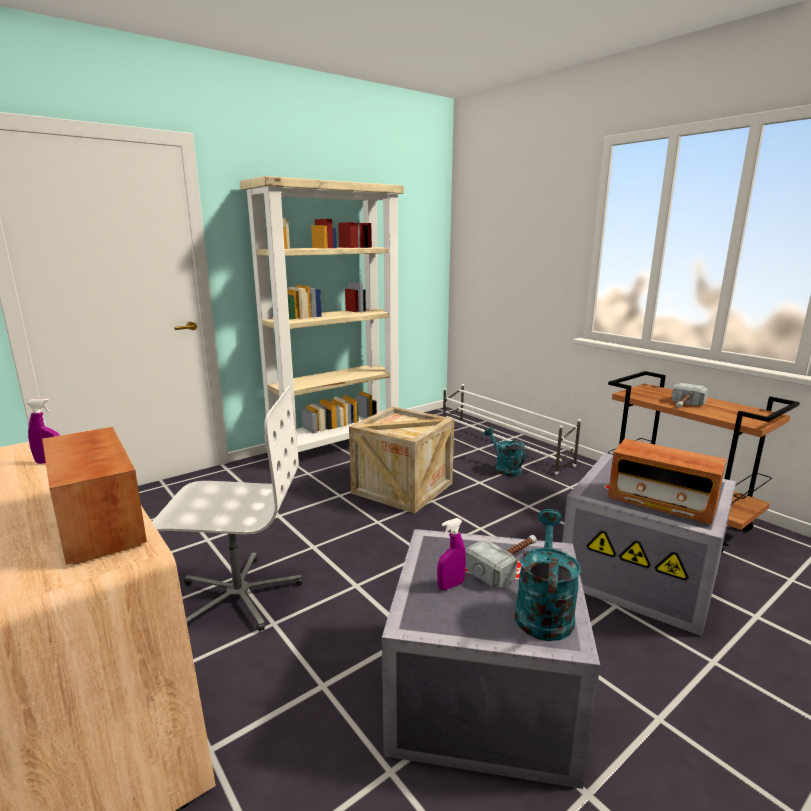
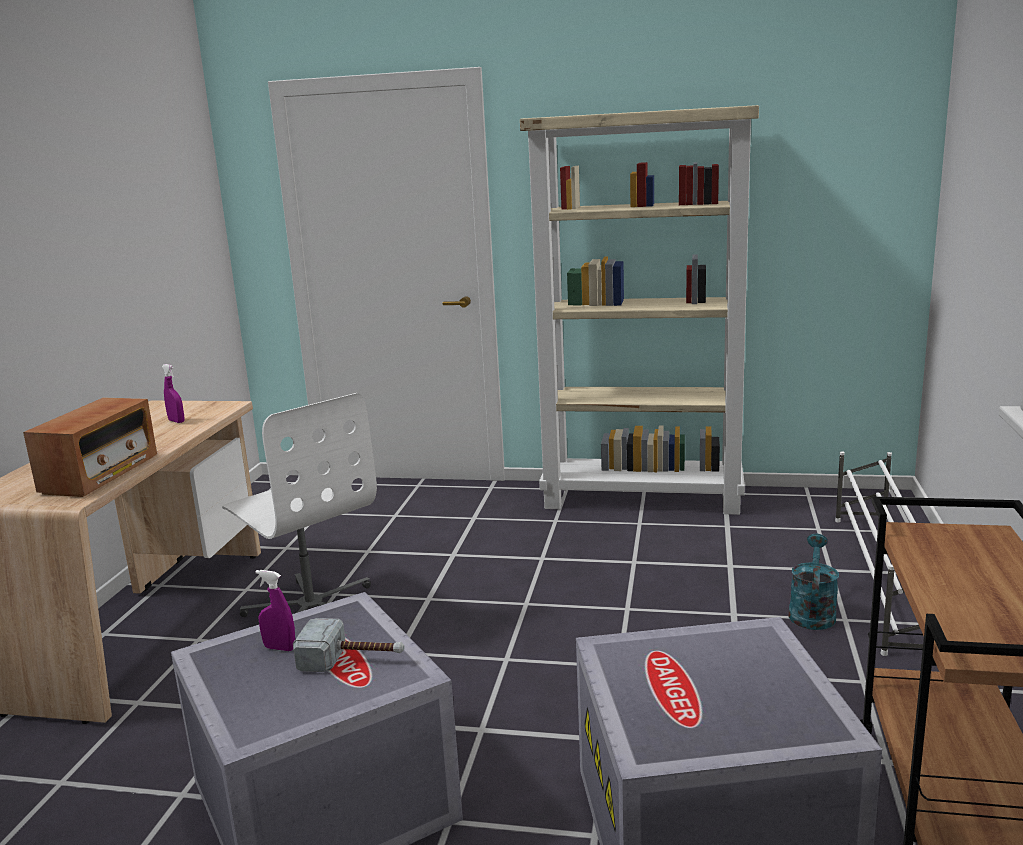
camera: 50 degrees right, 0 degrees up
(402, 488) = (622, 579): crate -> none
(543, 610) = (288, 707): turquoise watering can -> none
(661, 503) = (665, 705): radio -> none
(684, 406) = (936, 582): hammer -> none

